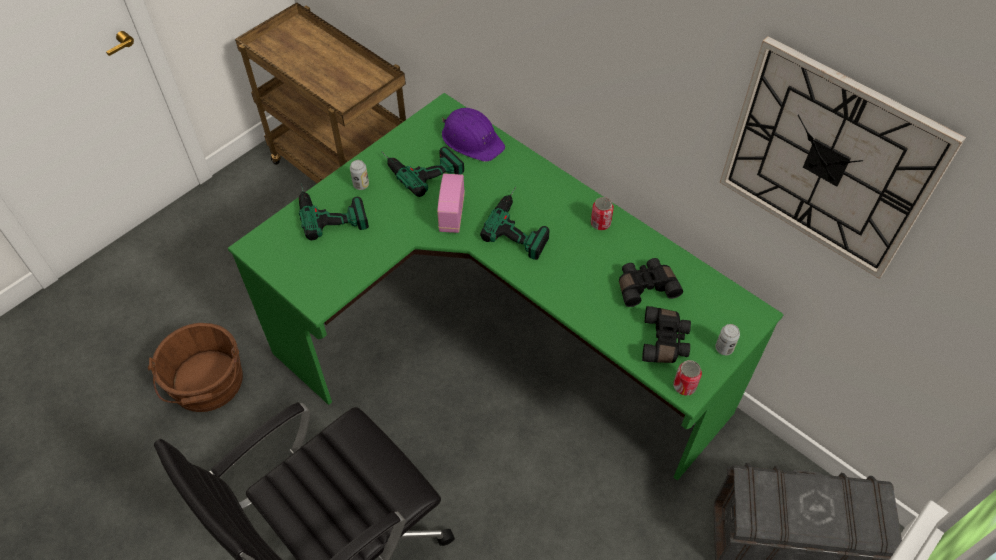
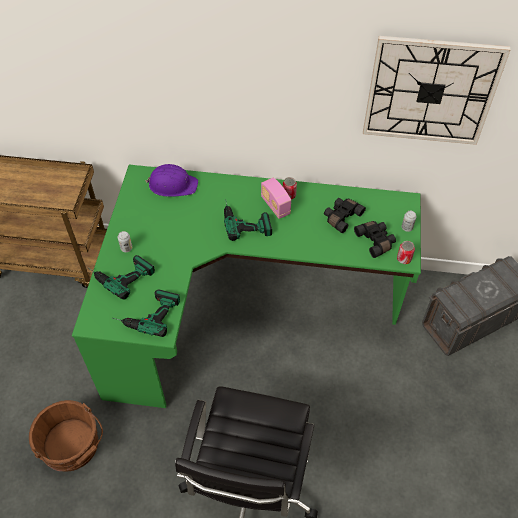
camera: 35 degrees left, 0 degrees up
(420, 166) = (154, 217): power drill -> power drill (146, 313)
(451, 214) = (199, 236): radio -> radio (275, 206)

